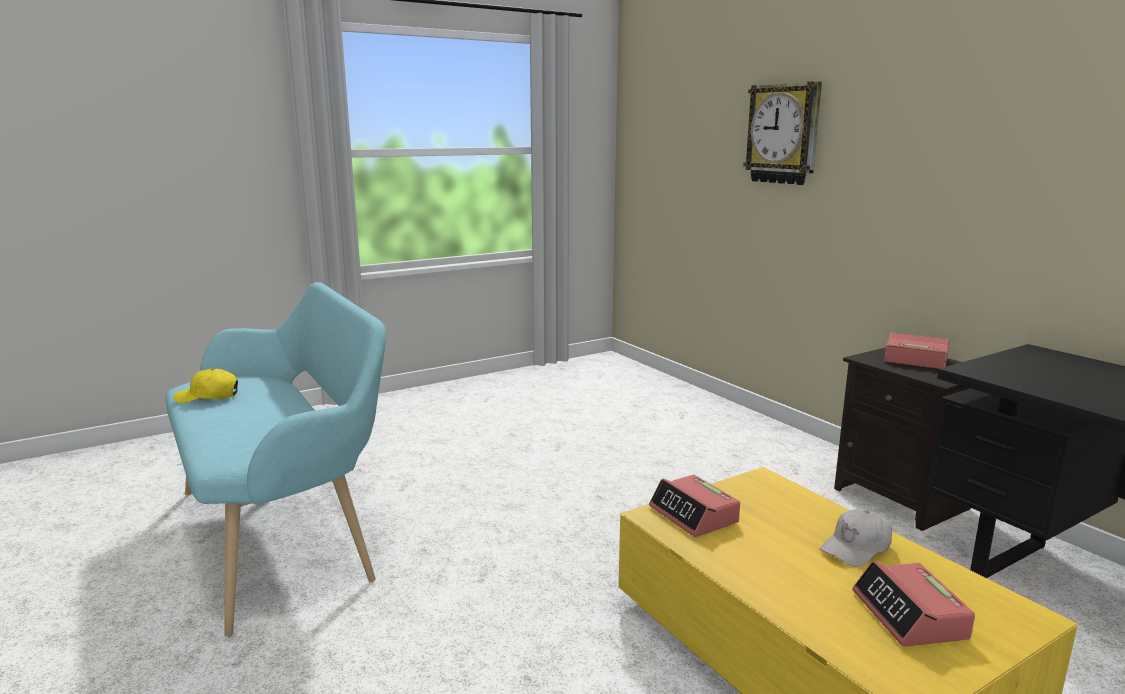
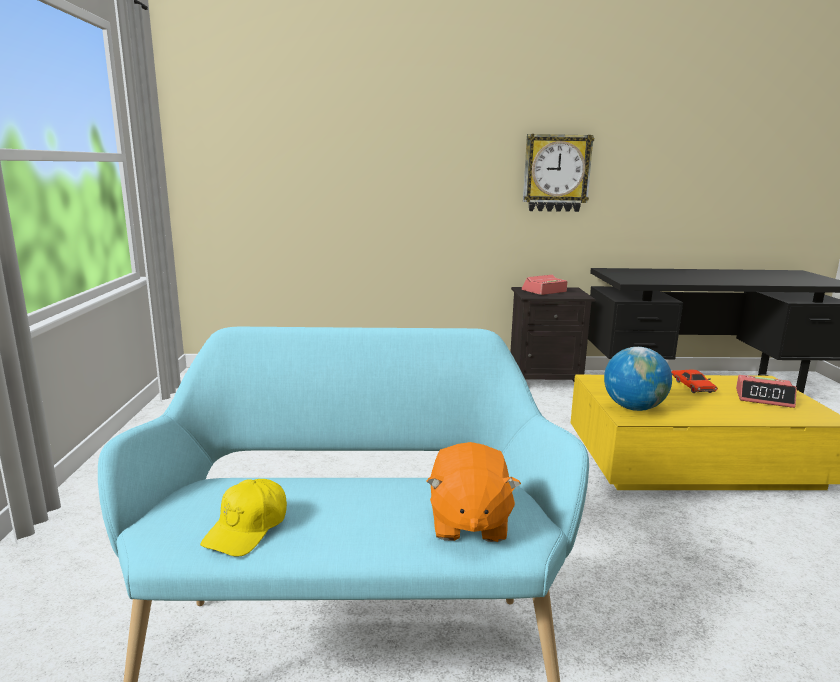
camera: 60 degrees left, 0 degrees up
(238, 443) = (468, 522): none -> orange plush toy
(694, 515) = (633, 408): alarm clock -> globe
(783, 134) = (393, 145): wall clock -> wall clock (556, 173)
(856, 548) = (692, 386): white cap -> red toy car

